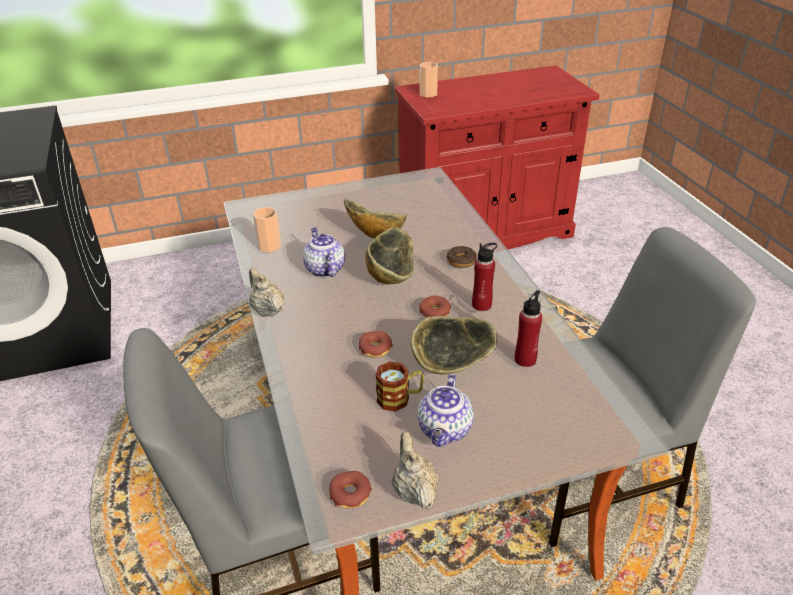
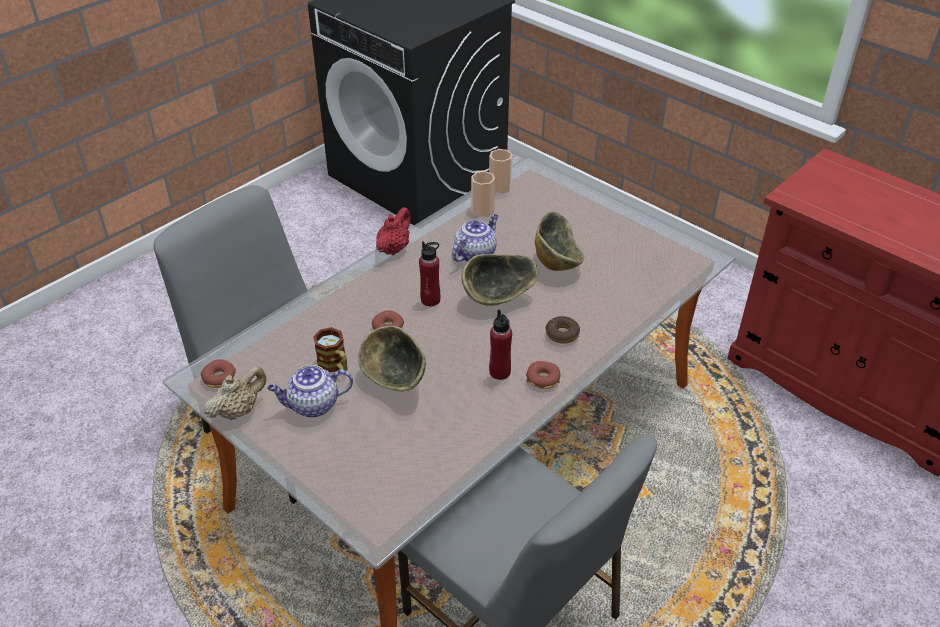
camera: 60 degrees right, 5 degrees up
(267, 310) = (394, 248): beige teapot -> red teapot
(428, 94) = (833, 177): cup -> cup (500, 187)
(435, 312) = (465, 345): donut -> donut (543, 379)
(525, 359) = (438, 427): red bottle -> red bottle (430, 300)

